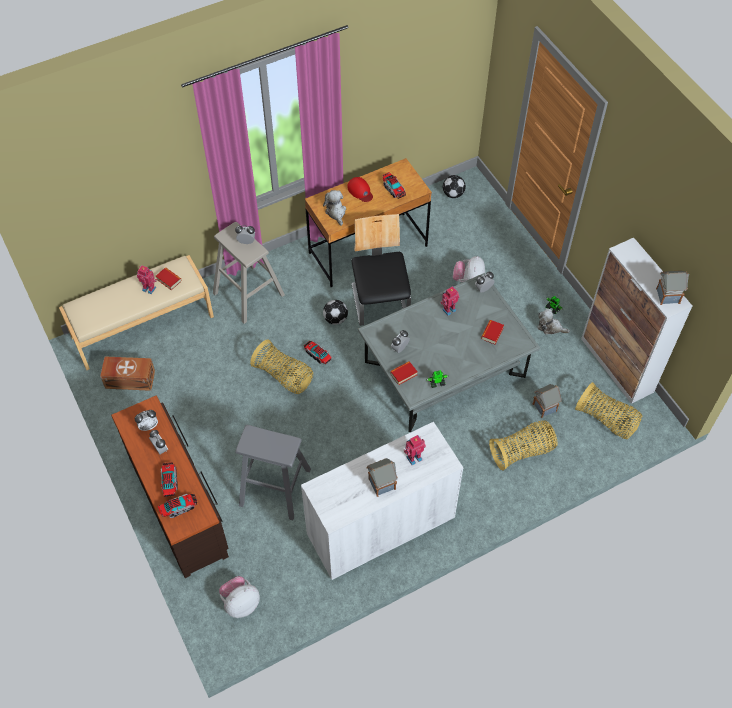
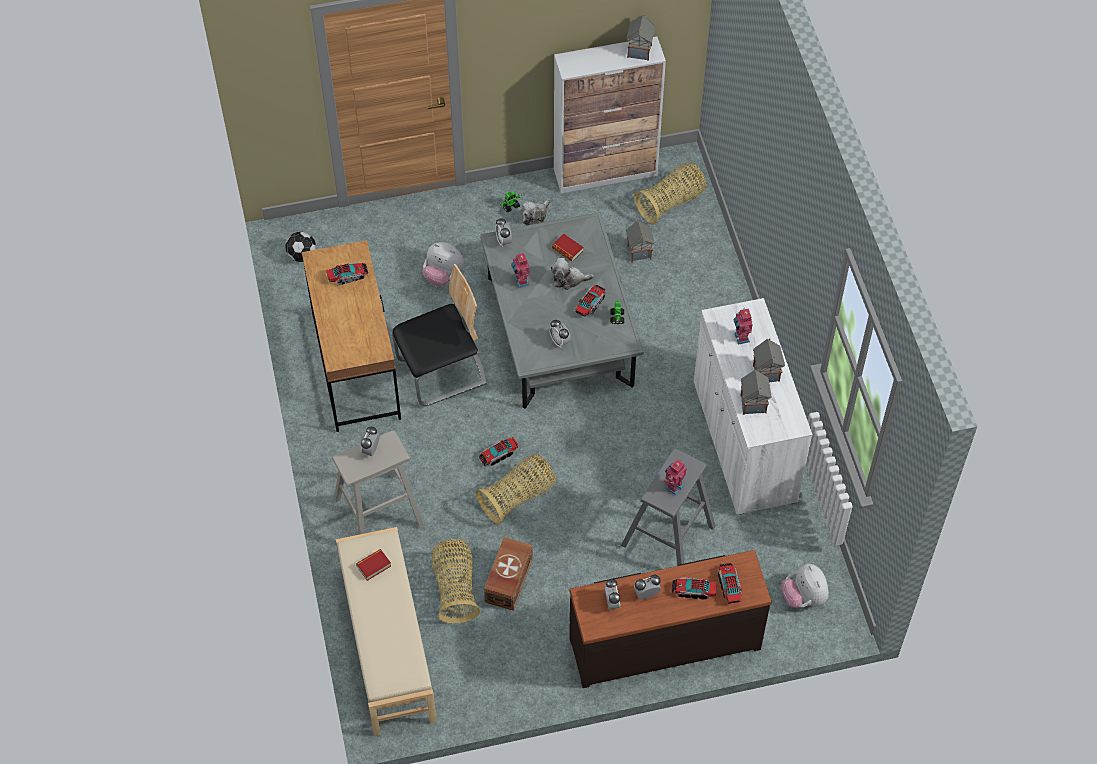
camera: 75 degrees left, 0 degrees up
(129, 379) = (466, 672): brown storage box -> brown storage box (507, 581)
(149, 288) = (379, 590): toy robot -> toy robot (674, 486)
(335, 319) = (450, 424): football -> none
(336, 212) = (362, 343): plush toy -> plush toy (569, 279)
(346, 480) = (753, 405): none -> toy house
(360, 191) = (337, 311): red cap -> none
(380, 302) = (442, 372): chair -> chair turned 150 degrees clockwise
(403, 374) = (596, 346): book -> none
(443, 361) = (590, 304): none -> toy truck
(522, 451) = (688, 288): basket -> basket (455, 588)

